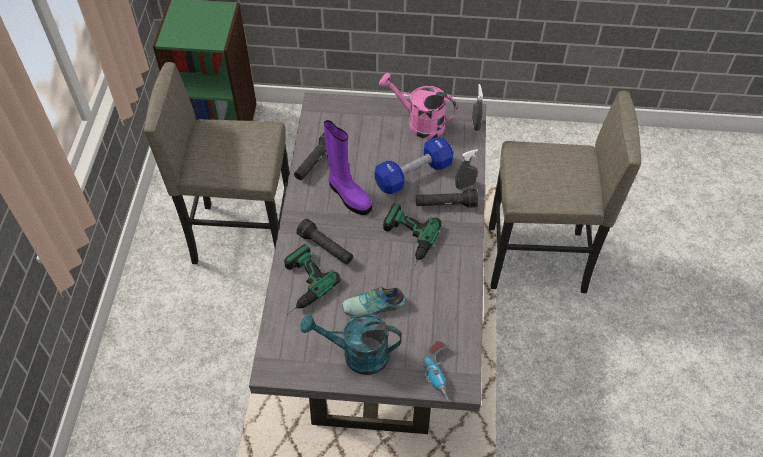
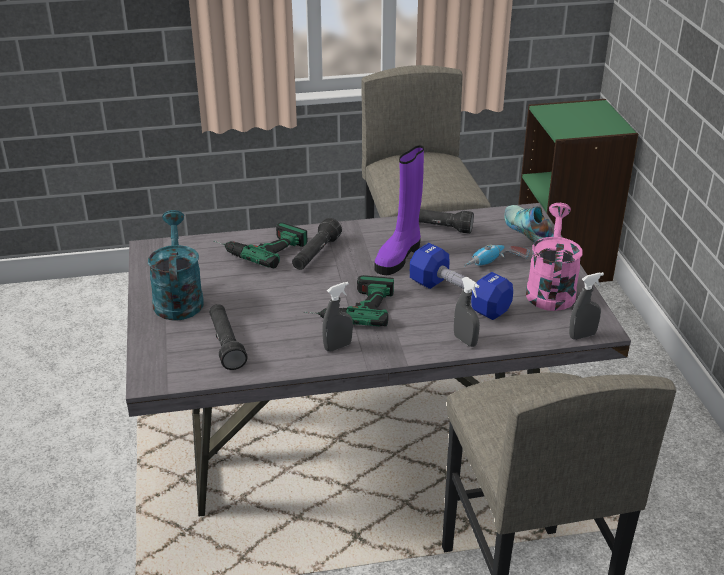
camera: 75 degrees right, 20 degrees down
(374, 307) = (245, 299): shoe -> shoe (526, 229)
(440, 373) = (164, 360): power drill -> power drill (495, 265)
(445, 204) = (423, 329): black flashlight -> black flashlight (226, 344)
(452, 258) = (338, 346): none -> grey spray bottle

